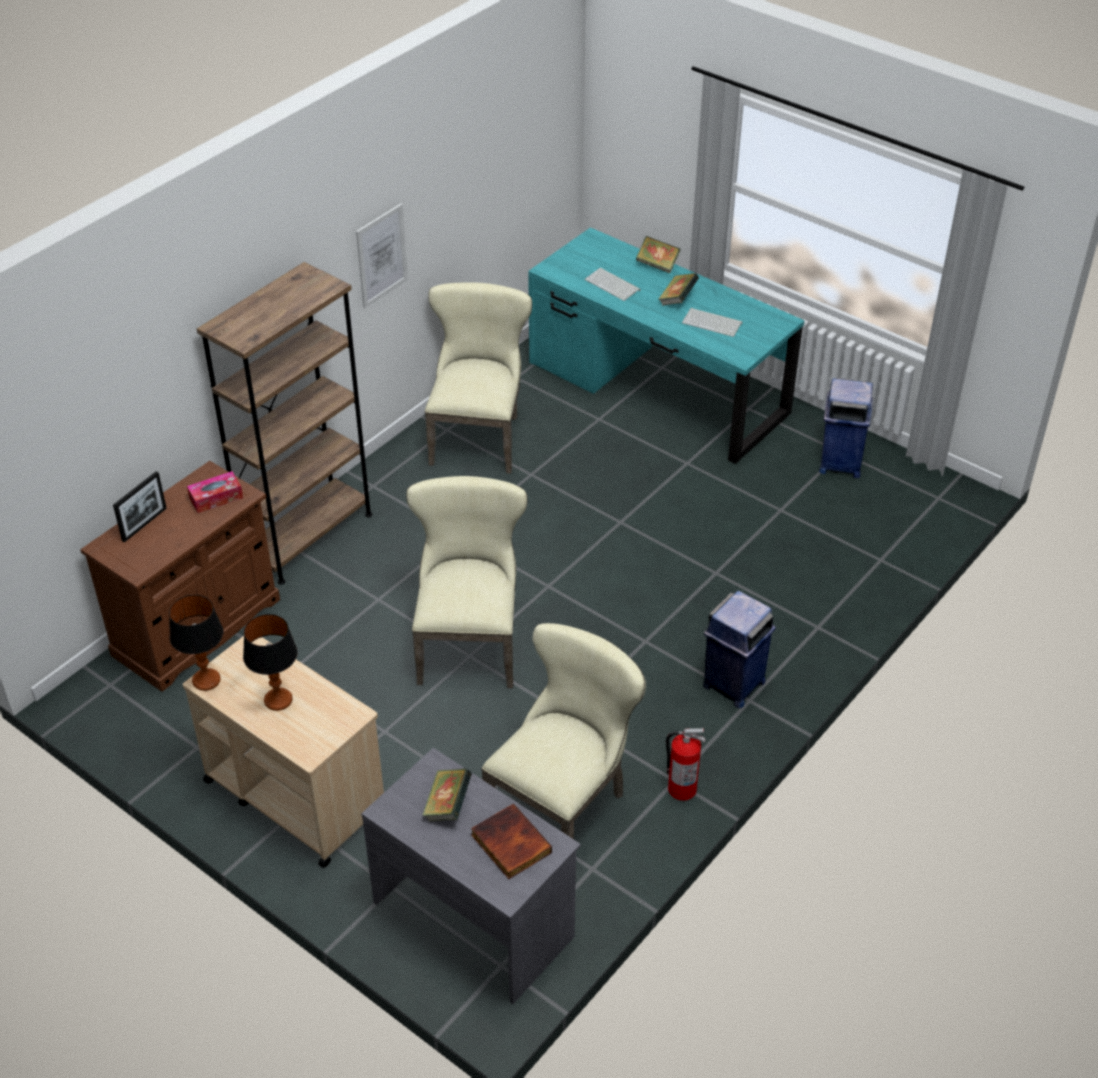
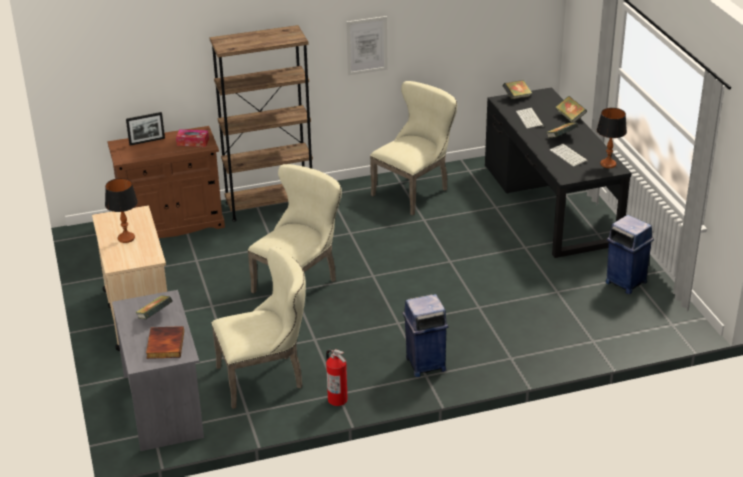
camera: 35 degrees right, 10 degrees down
(206, 680) = (104, 217): table lamp -> table lamp (608, 164)
(564, 257) = (517, 97): none -> book
(658, 388) = (550, 204): turquoise desk -> black desk

